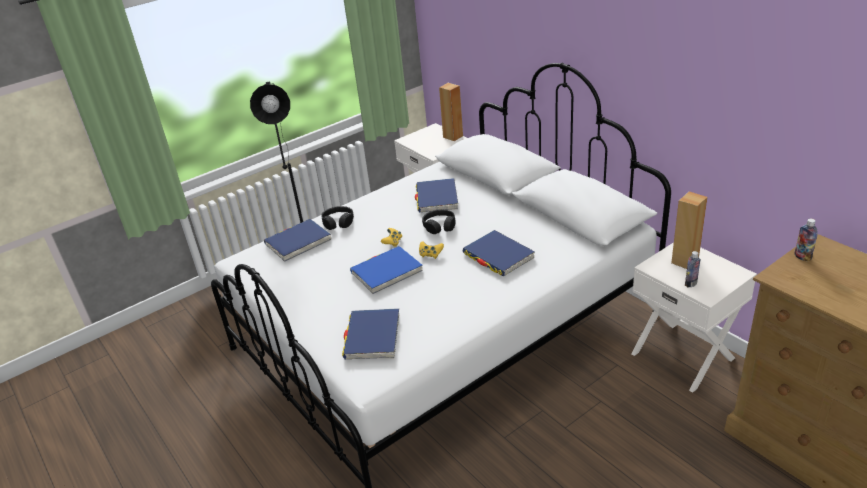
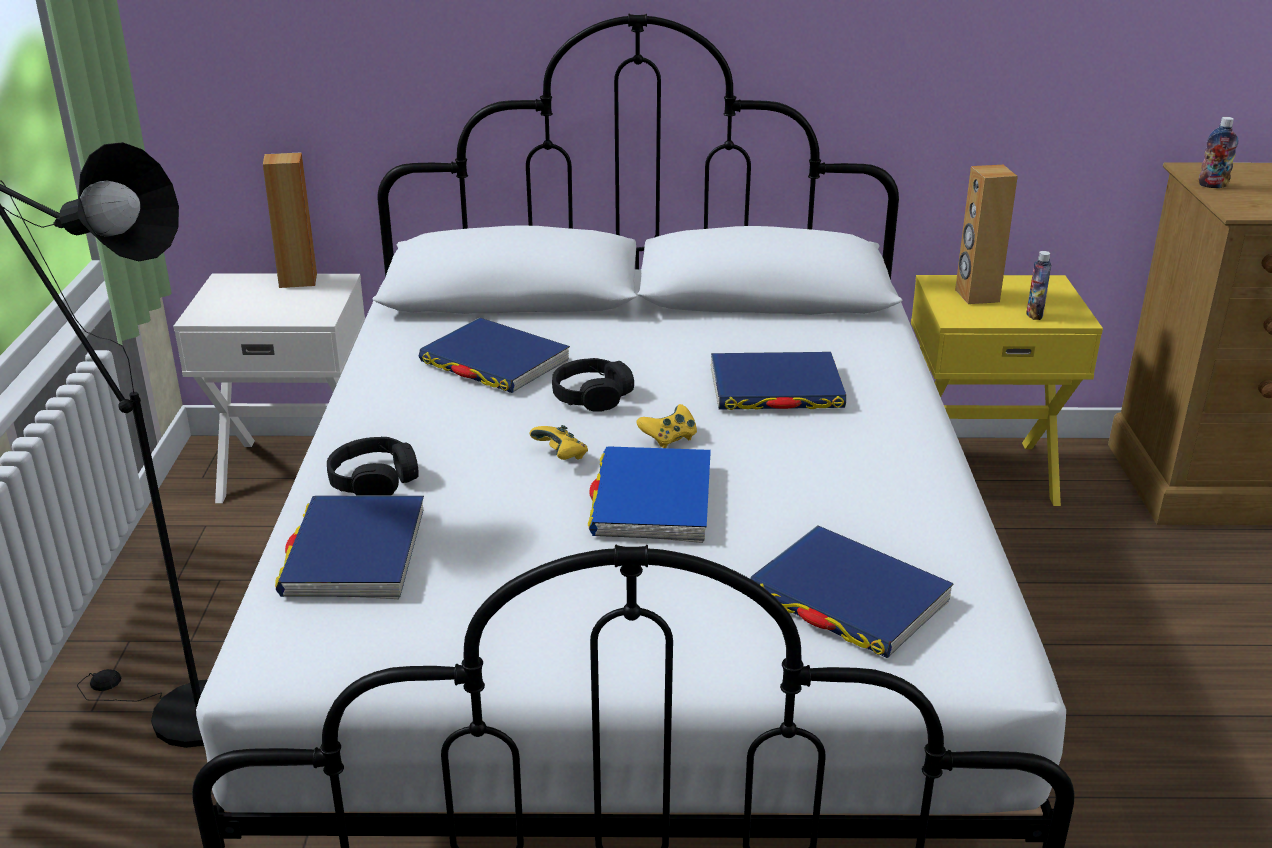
camera: 55 degrees left, 5 degrees down
(683, 355) = (979, 471): white nightstand -> yellow nightstand

